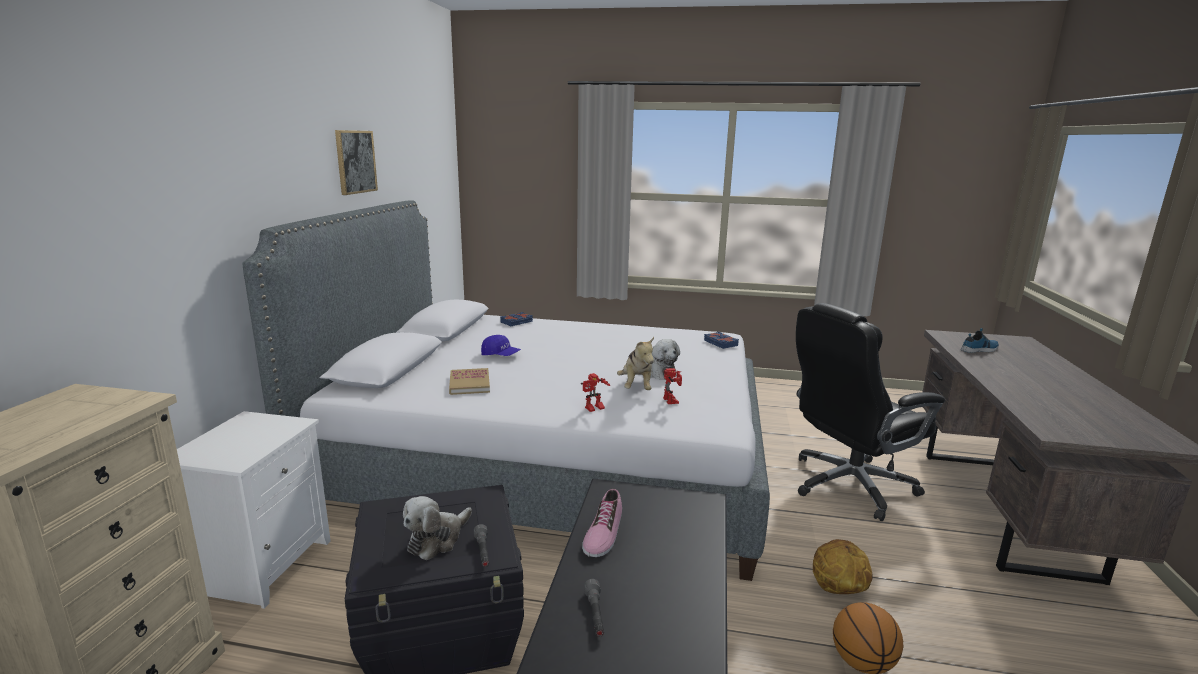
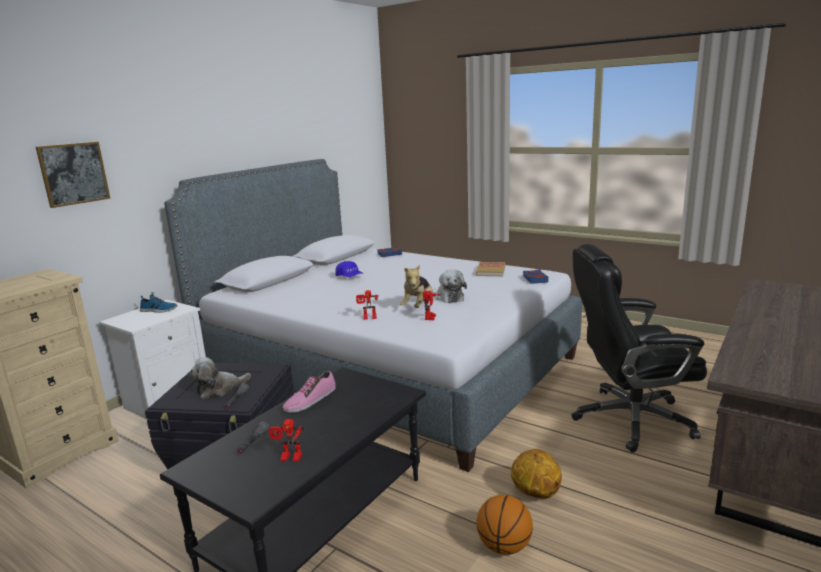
camera: 25 degrees right, 0 degrees up
(355, 162) = (271, 132): picture -> picture (73, 173)
(469, 383) = (306, 294): book -> book (490, 271)
(669, 626) = (289, 459): none -> toy robot
(980, 349) = (782, 300): shoe -> shoe (158, 310)

